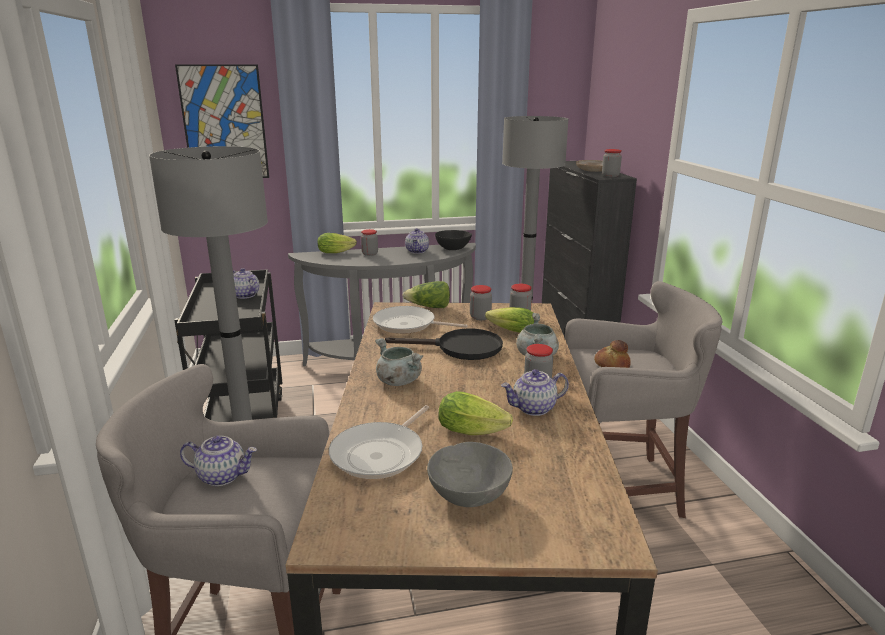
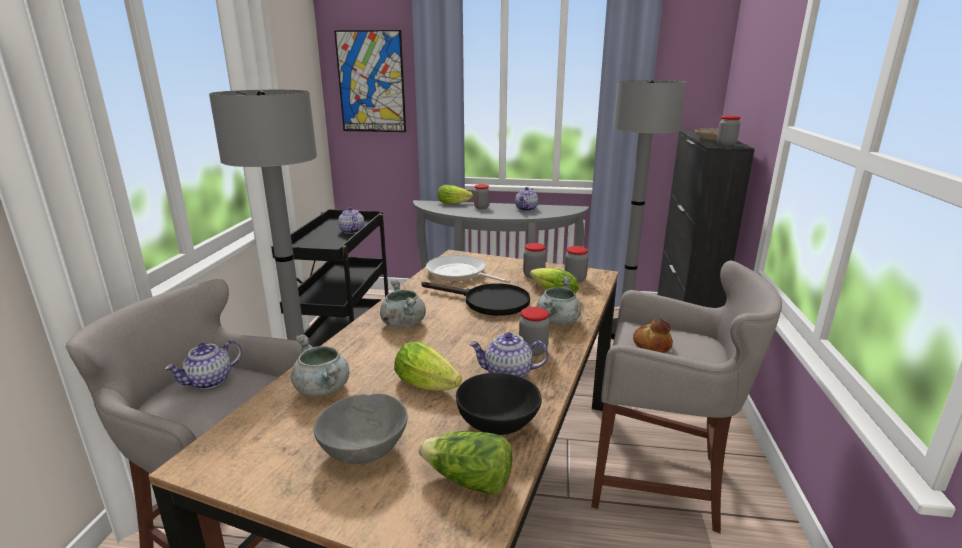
camera: 20 degrees right, 0 degrees up
(222, 476) = (210, 381): teapot -> teapot turned 105 degrees clockwise
(380, 454) = (323, 389): frying pan -> grey cooking pot
(429, 307) = (493, 260): lettuce -> lettuce (468, 480)
(453, 248) = (562, 209): black bowl -> black bowl (497, 423)

